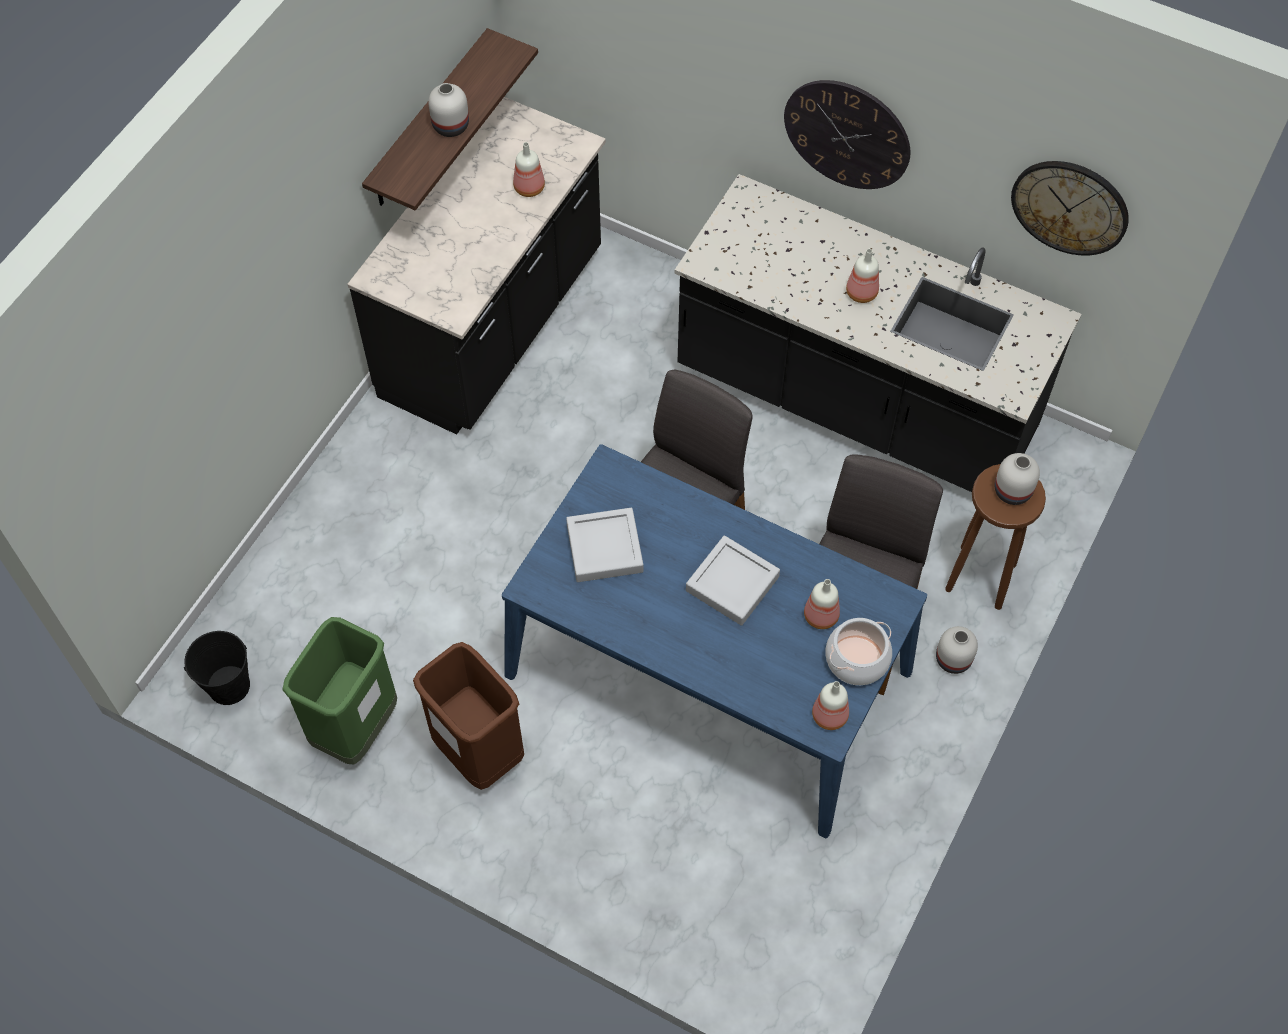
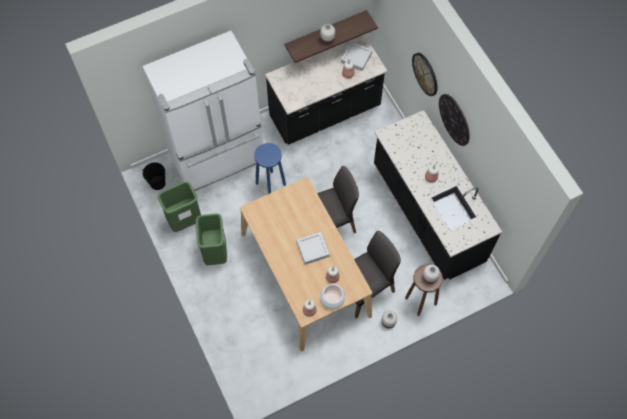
camera: 35 degrees right, 5 degrees up
(335, 554) = (218, 160): none -> white fridge
(478, 753) = (215, 252): brown trash can -> green trash can
(490, 535) = (271, 184): none -> blue stool
(604, 548) = (282, 212): grey tray -> grey tray (356, 58)
(708, 673) = (305, 274): blue dining table -> beige dining table
(1070, 206) = (506, 191): wall clock -> wall clock (425, 74)

